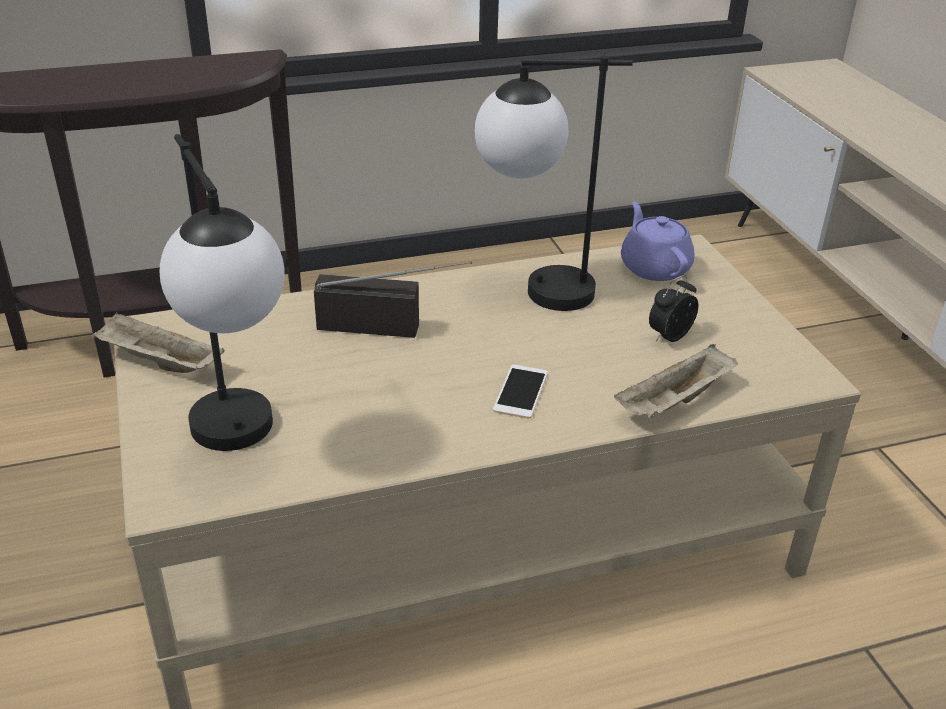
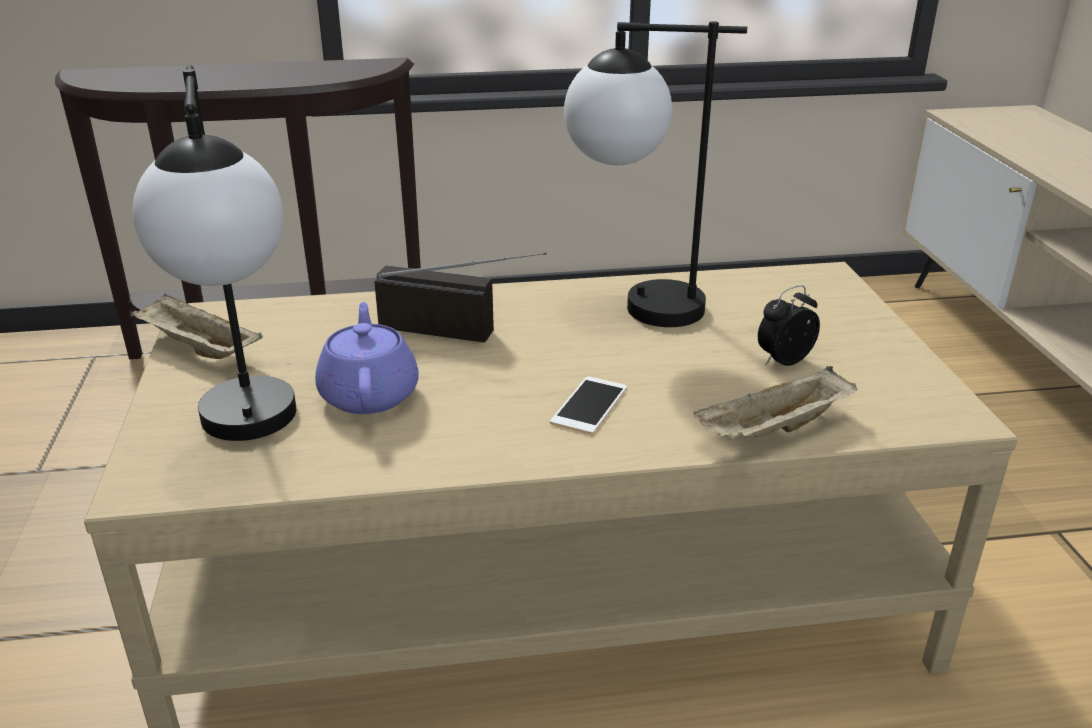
camera: 10 degrees right, 5 degrees down
(654, 267) = (782, 290): purple teapot -> purple teapot (369, 394)

